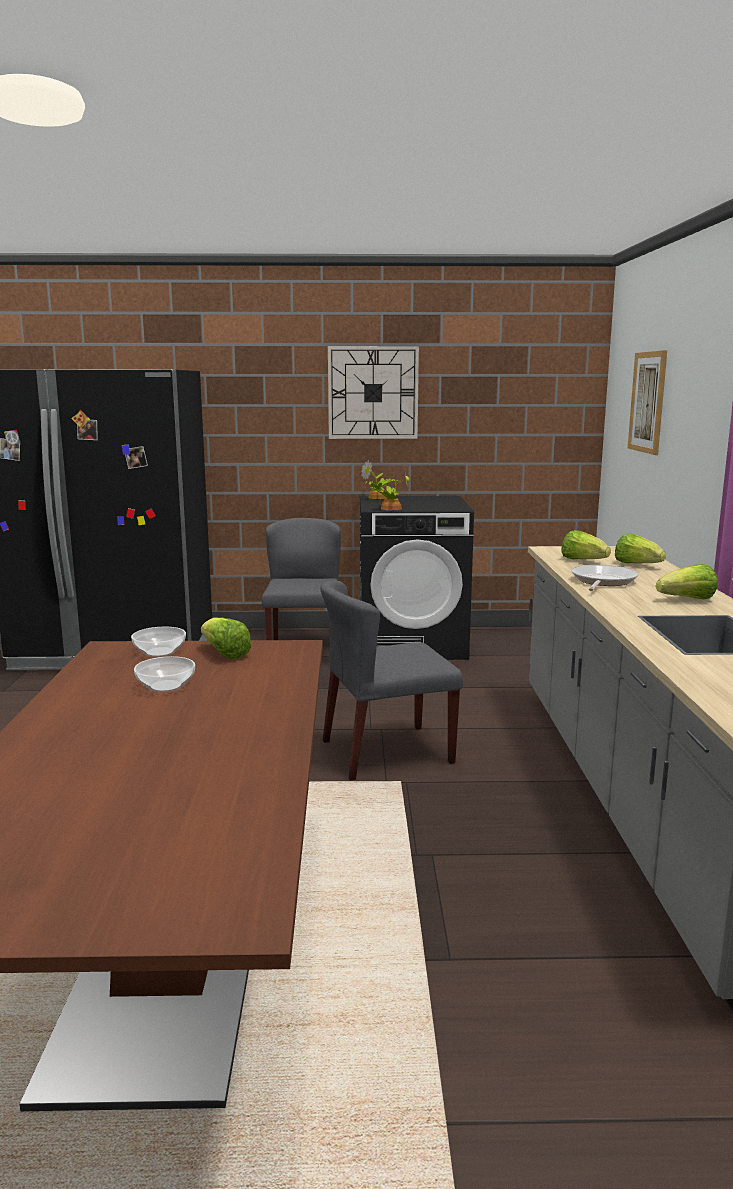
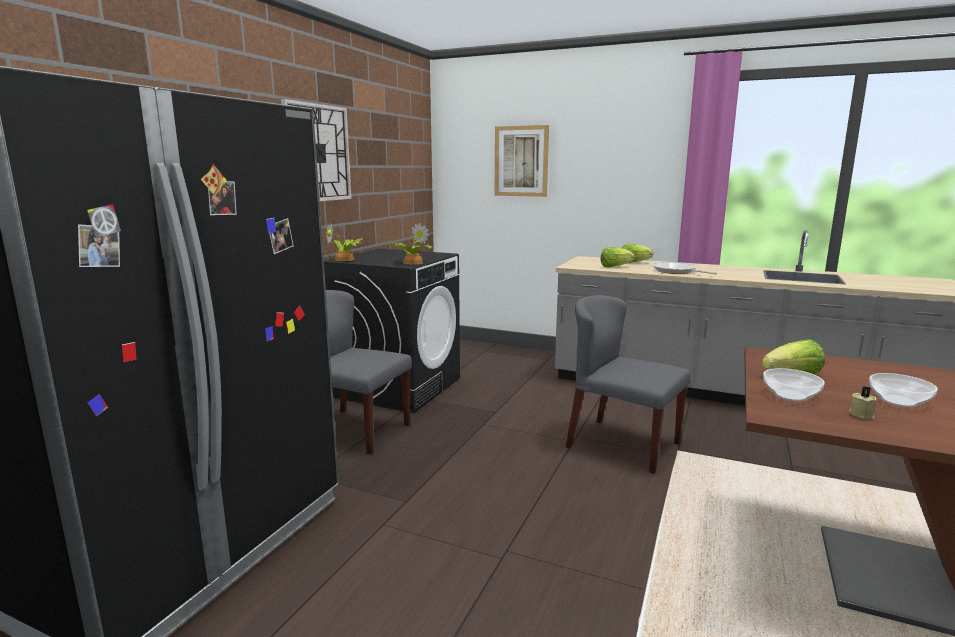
camera: 65 degrees left, 0 degrees up
(119, 672) = (862, 414): none -> beige candle
(386, 752) = (622, 444): grey chair -> grey chair turned 120 degrees clockwise
(687, 600) = (728, 269): lettuce -> none

